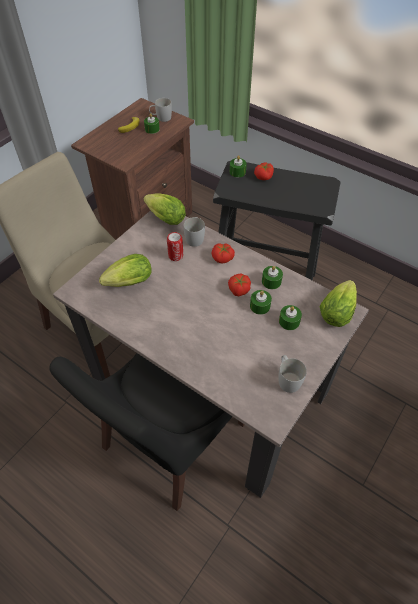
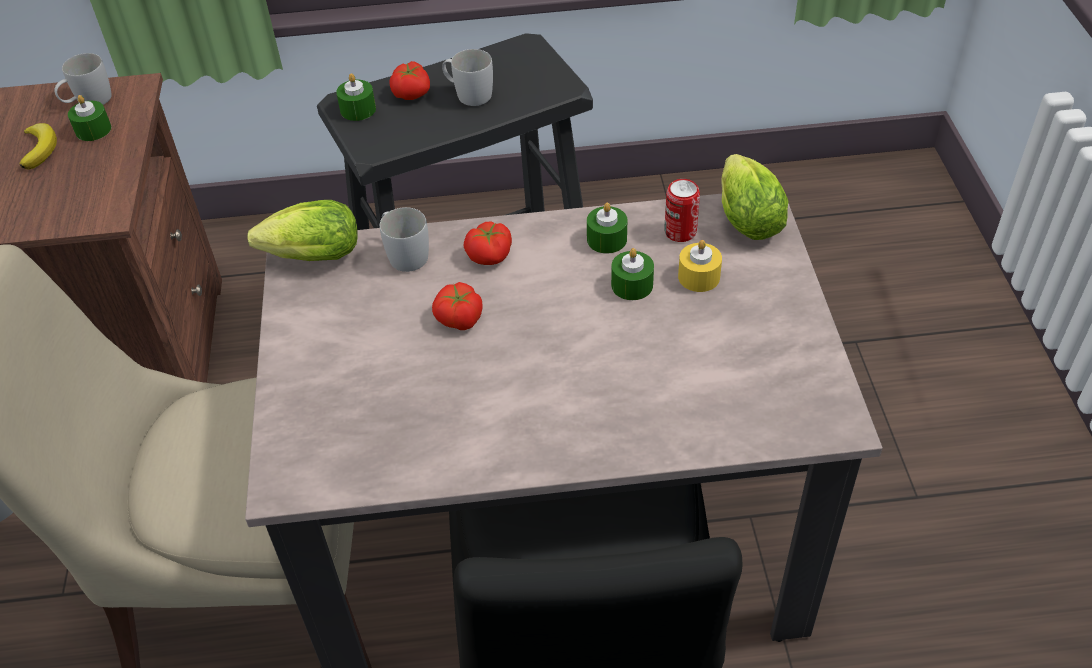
camera: 40 degrees left, 5 degrees down
(127, 283) = (371, 402): lettuce -> none
(175, 256) = (405, 303): can -> can (680, 232)
(238, 289) = (571, 284): tomato -> tomato (459, 318)
(287, 378) = (789, 354): white mug -> white mug (468, 94)
(289, 321) = (699, 277): green candle -> yellow candle

